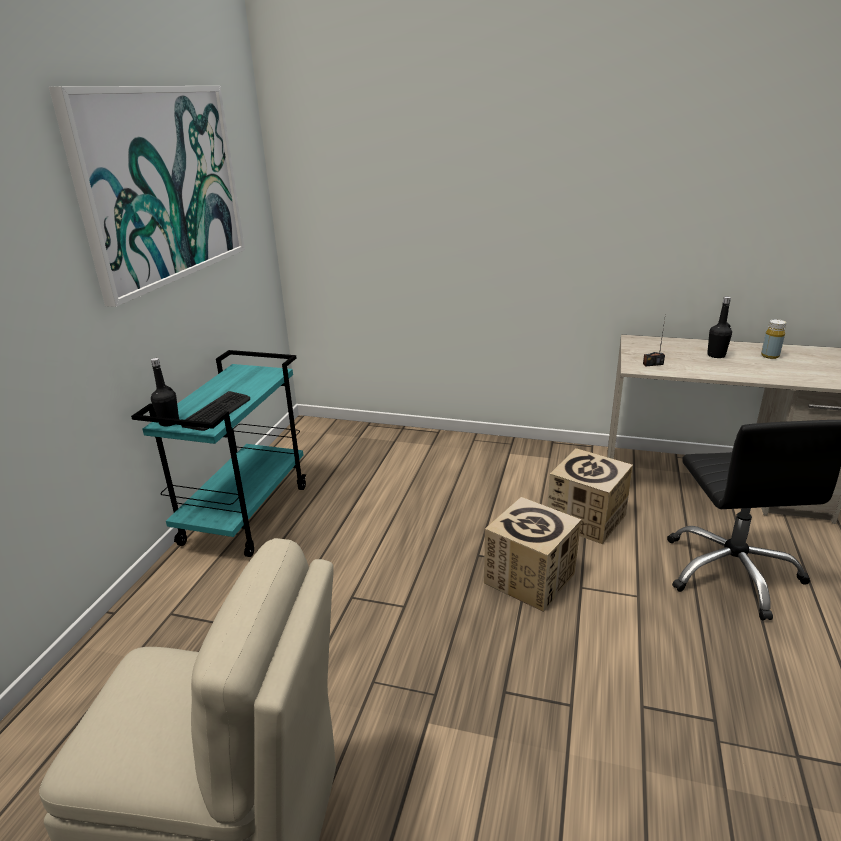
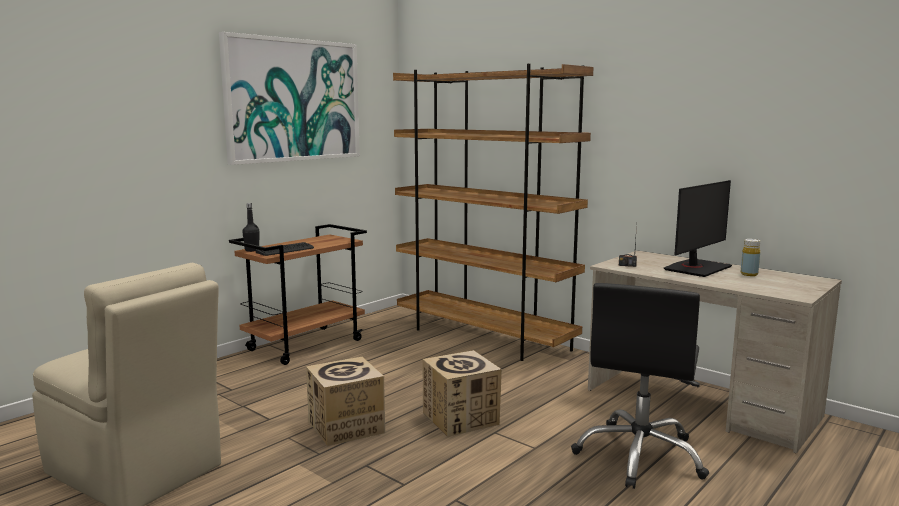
camera: 25 degrees right, 15 degrees down
(245, 514) = (306, 345): turquoise cart -> brown cart
(437, 447) = (483, 337): none -> brown bookcase
(586, 519) = (551, 399): cardboard box -> cardboard box (346, 427)
(716, 355) = (696, 268): black bottle -> monitor

